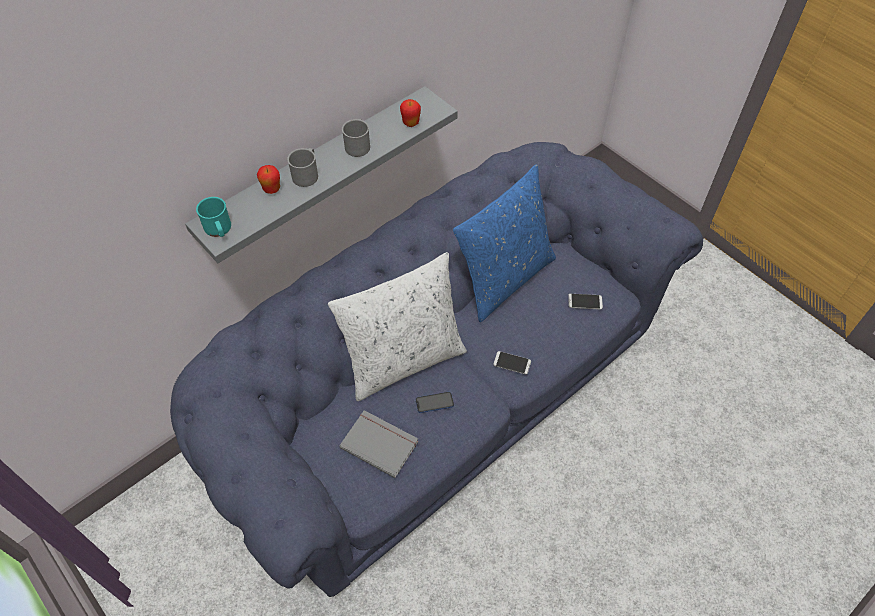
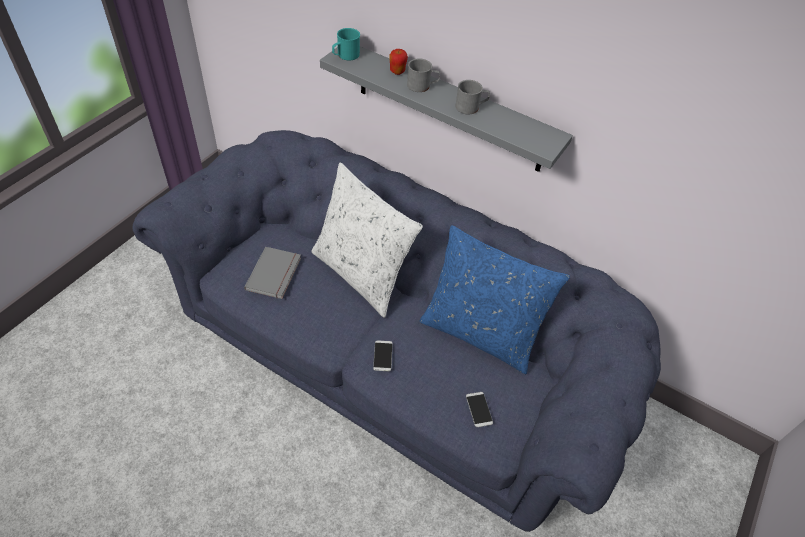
camera: 70 degrees right, 5 degrees down
(410, 123) = (516, 133): apple -> none
(434, 403) = (322, 303): phone -> none

